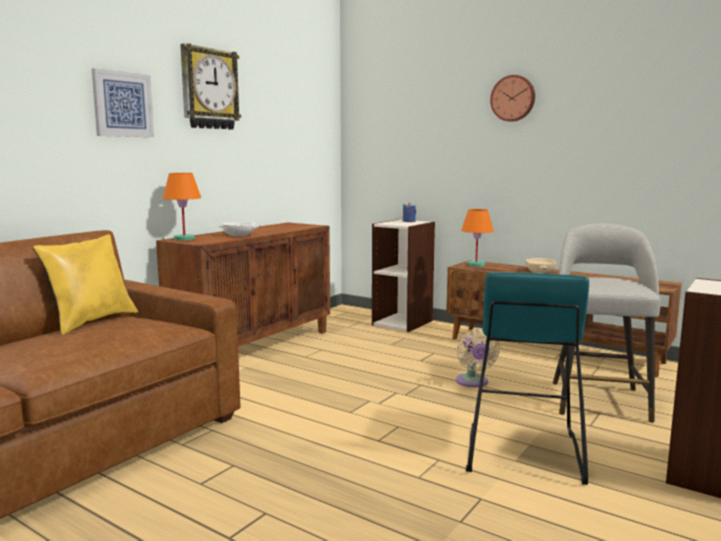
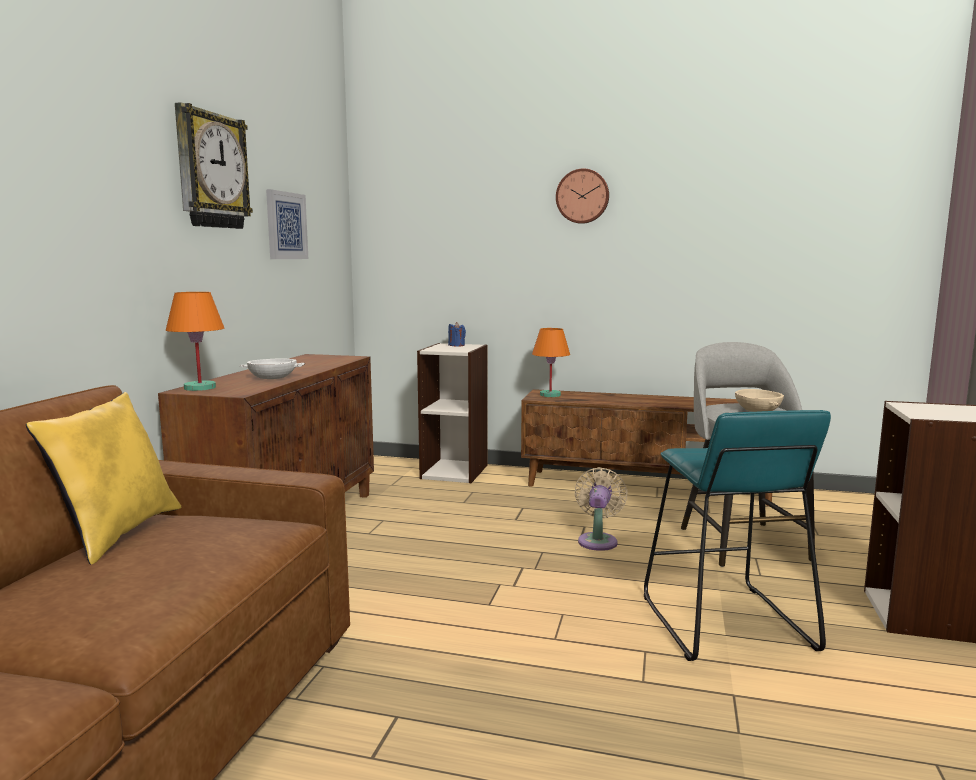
camera: 20 degrees left, 0 degrees up
(123, 104) = (104, 189): picture -> picture (286, 226)
(473, 382) = (598, 540): beige fan -> beige fan turned 135 degrees counterclockwise
(540, 272) = (629, 398): beige bowl -> beige bowl (758, 410)

